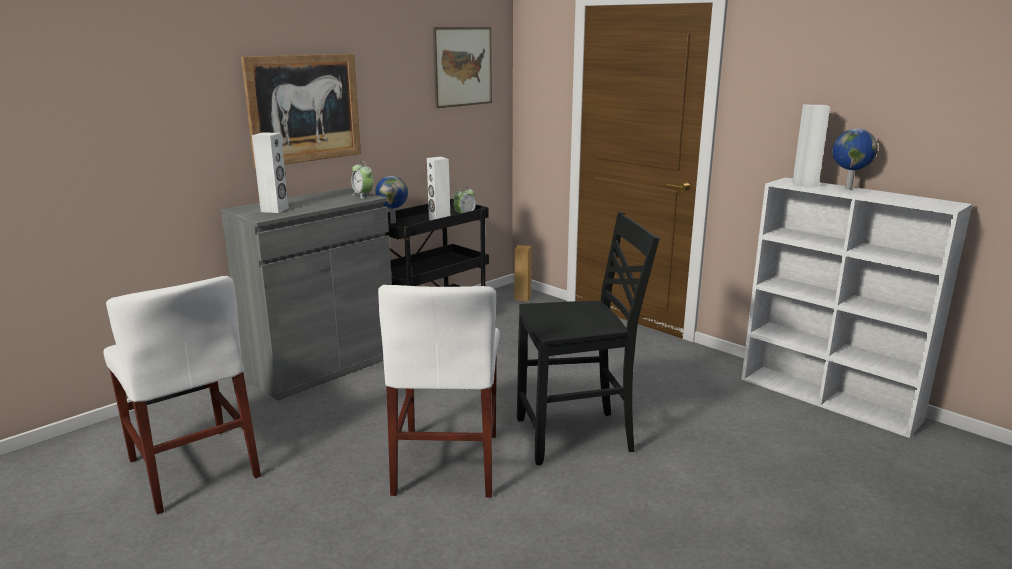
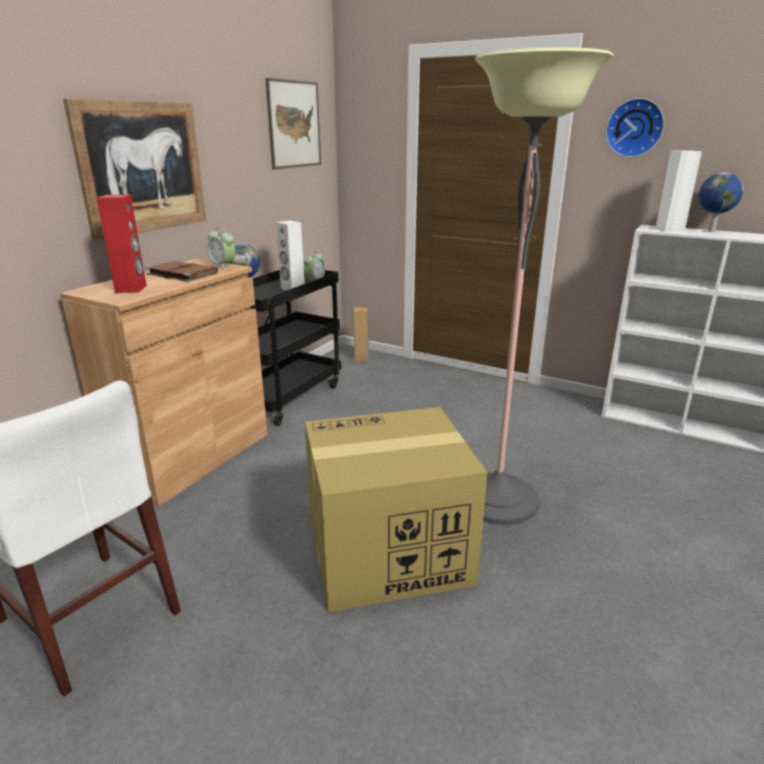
camera: 15 degrees left, 5 degrees up
(275, 210) = (131, 289): white speaker -> red speaker
(321, 366) = (192, 457): grey cabinet -> brown cabinet
(323, 200) = (181, 274): none -> brown book
(447, 463) = (386, 553): white chair -> cardboard box
(577, 436) = (497, 499): black chair -> floor lamp
(778, 79) = (634, 128): none -> wall clock

